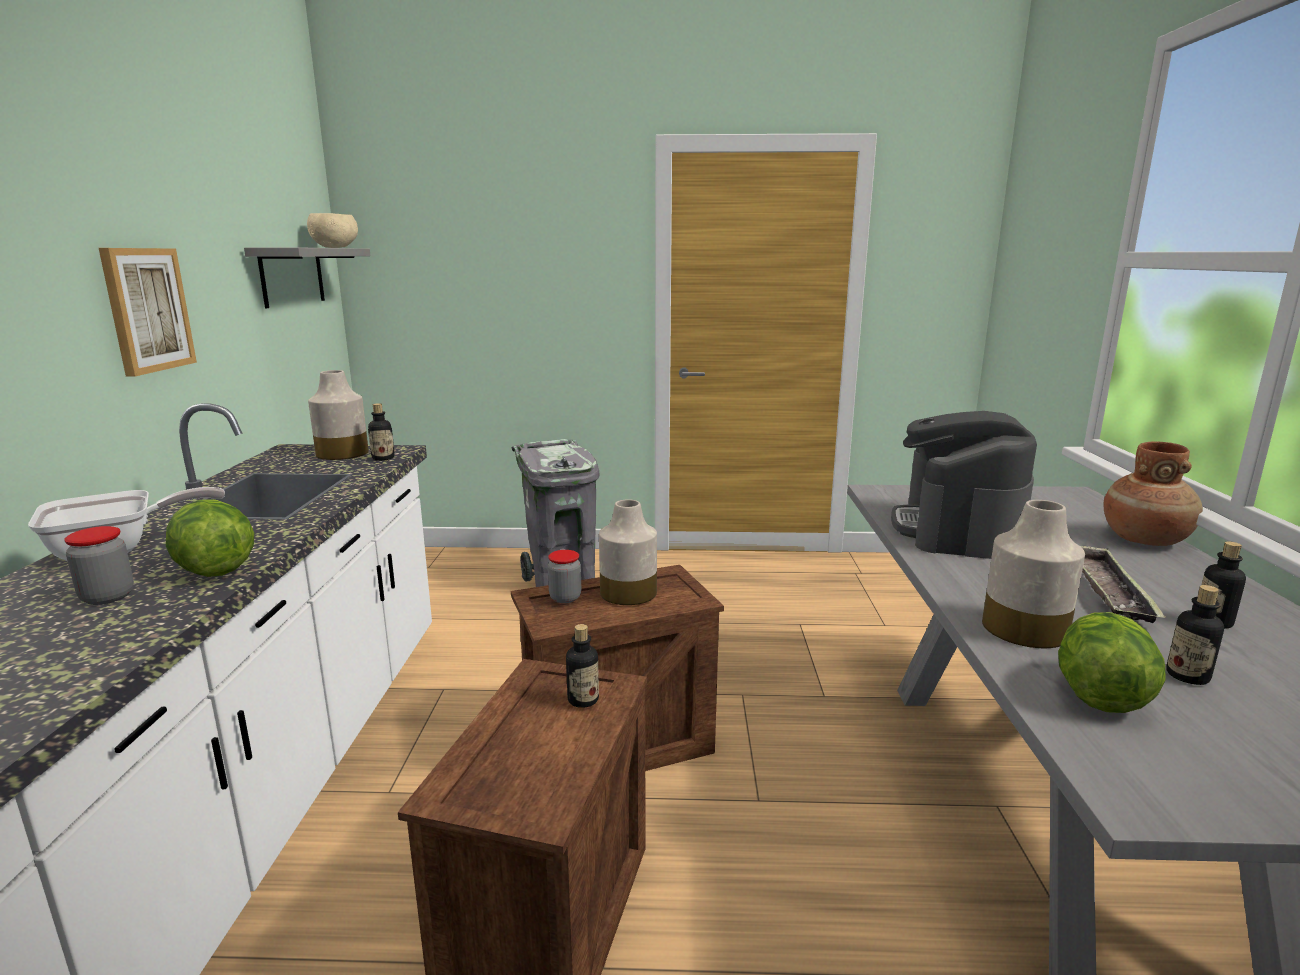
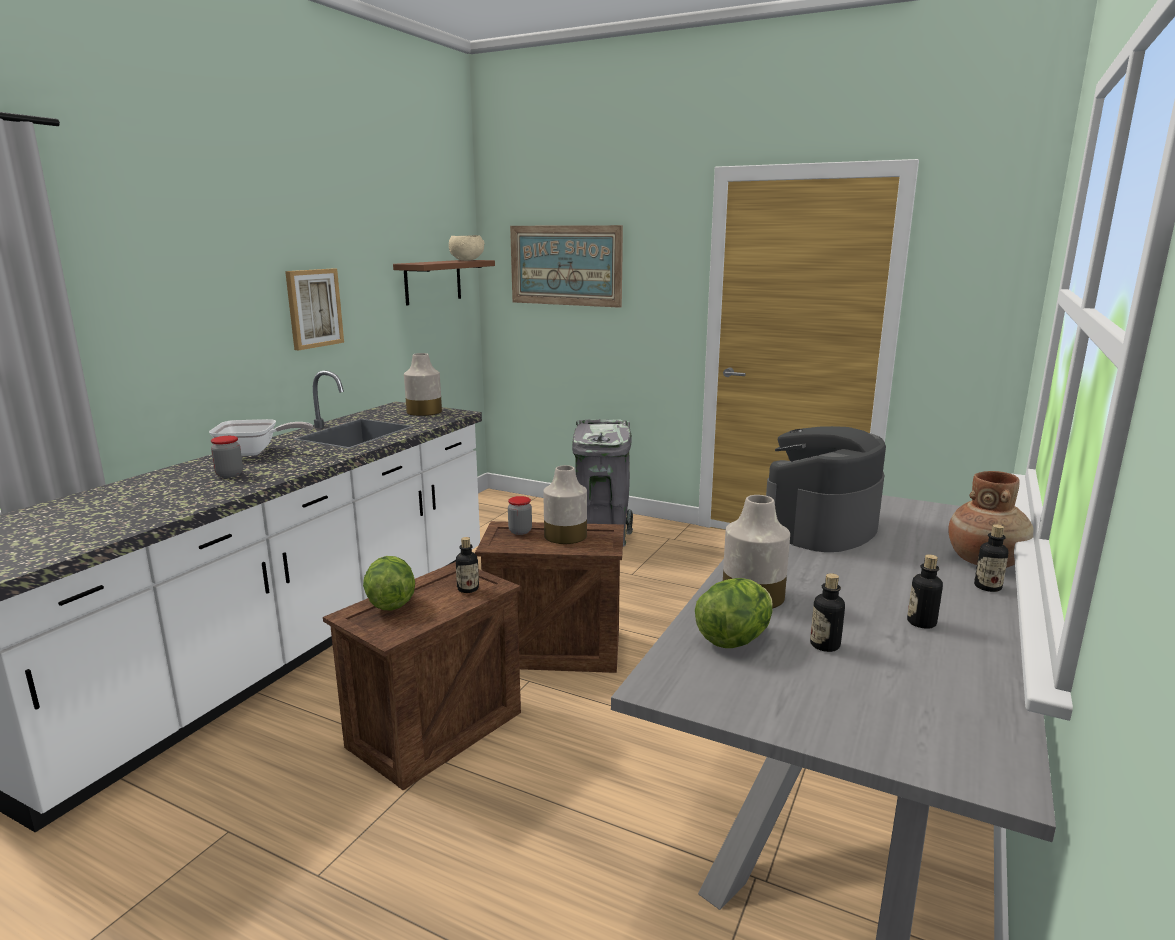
camera: 25 degrees right, 0 degrees up
(214, 570) = (286, 469): lettuce -> lettuce (390, 603)
(292, 276) = (433, 281): grey shelf -> brown shelf
(383, 458) = (444, 418): bottle -> bottle (987, 587)
(467, 255) = (565, 265): none -> picture
(1108, 589) = (872, 587): tray -> none

